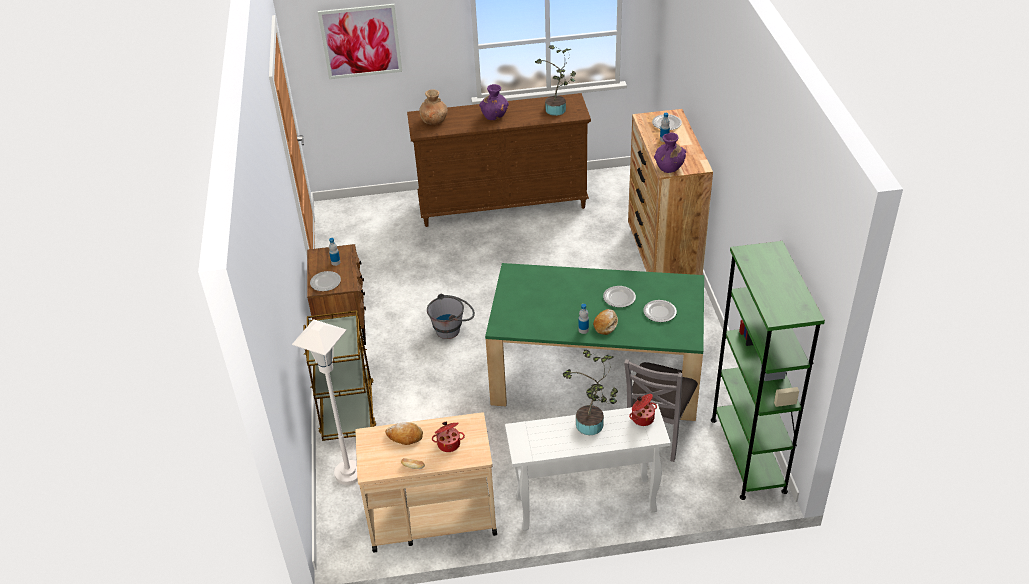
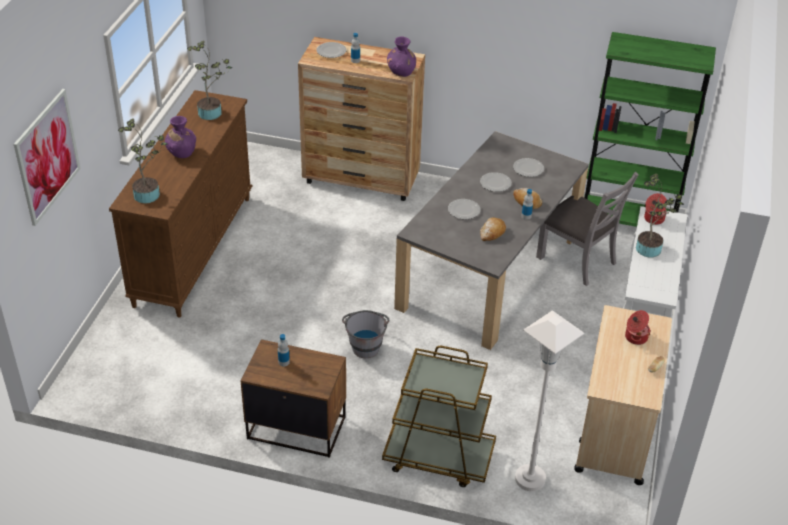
camera: 70 degrees left, 0 degrees up
(326, 282) = (314, 378): plate -> plate (464, 210)
(405, 436) = (614, 363): bread -> bread (492, 233)
(434, 121) = (149, 194): brown vase -> potted plant
(596, 373) = (488, 270): green dining table -> grey dining table

